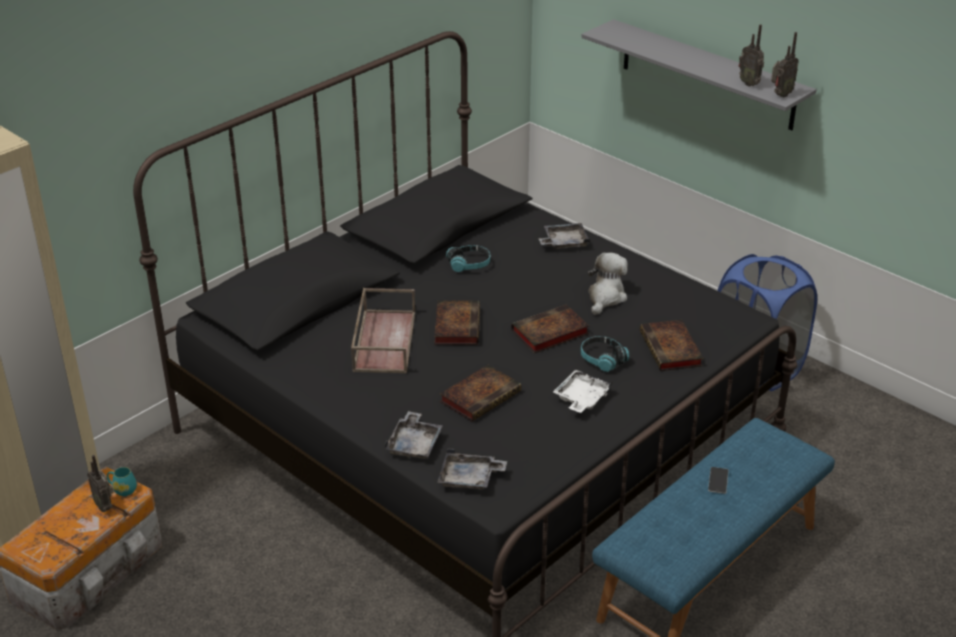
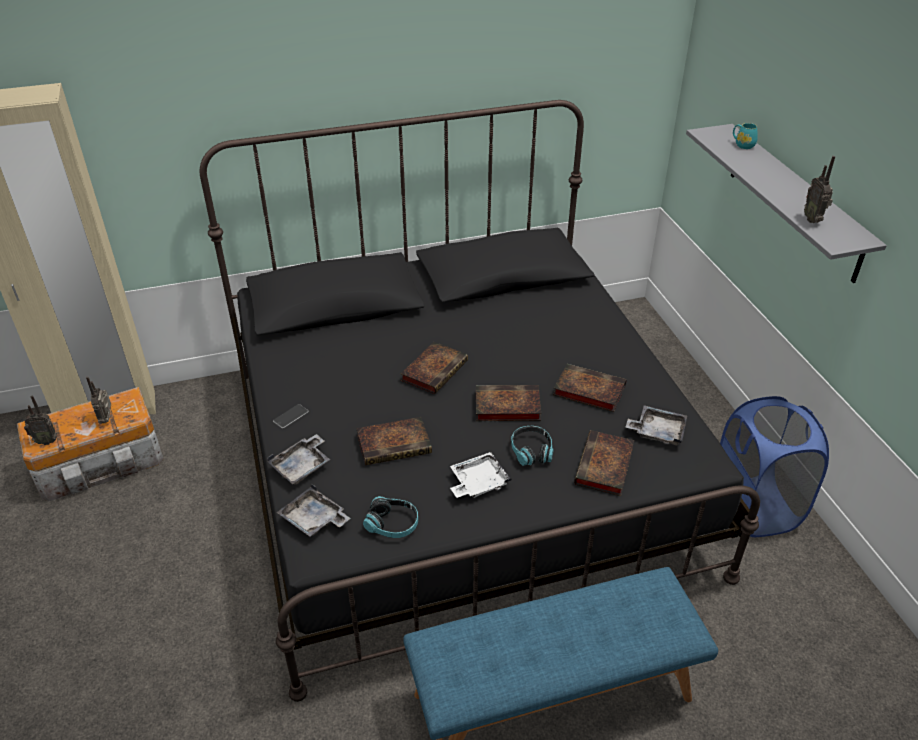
camera: 30 degrees right, 5 degrees up
(122, 489) = (130, 410): turquoise mug -> turquoise mug (742, 144)
(383, 340) = (365, 361): brown tray -> none
(469, 264) = (495, 318): headphones -> headphones (392, 524)
(564, 242) = (594, 325): grey tray -> grey tray (657, 431)
(605, 297) = (587, 391): plush toy -> book
(718, 480) = (571, 619): phone -> phone (290, 416)
(780, 95) = (836, 241): radio -> radio (46, 441)

